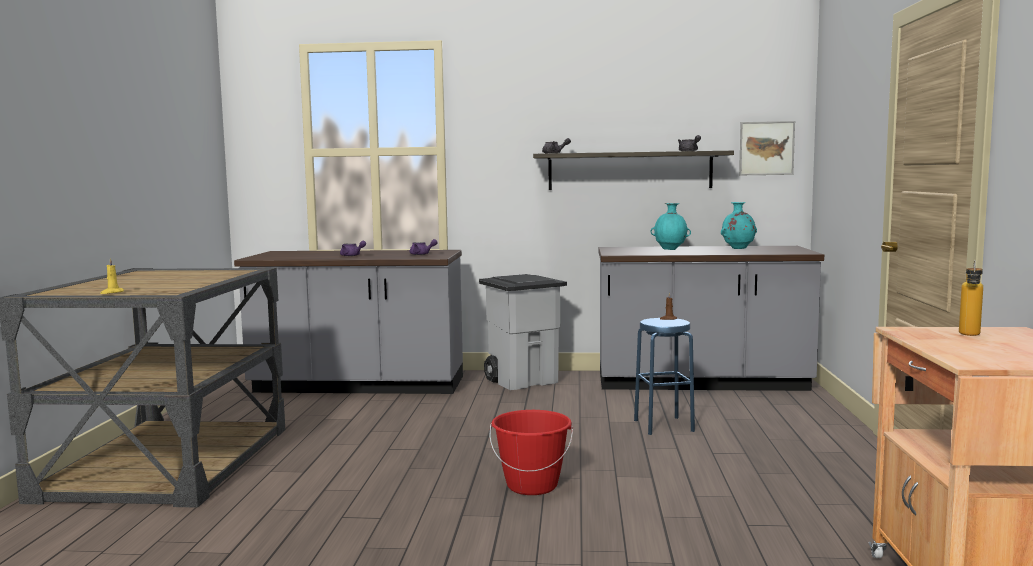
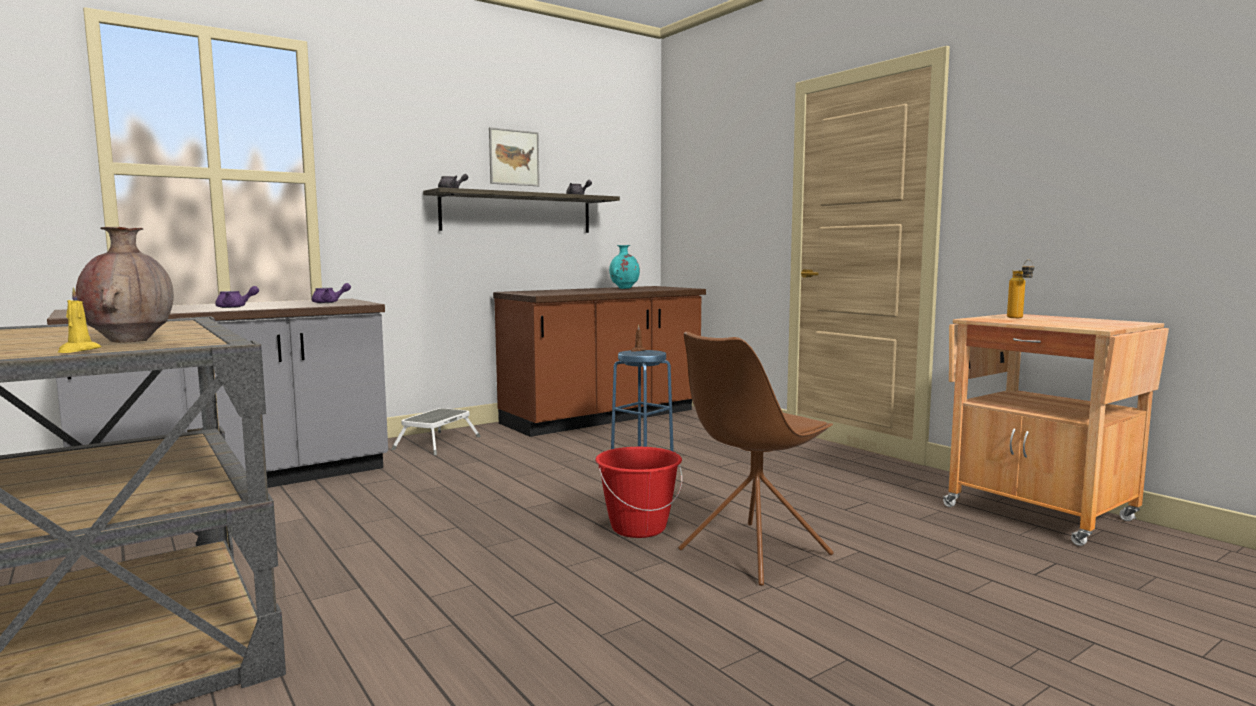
camera: 40 degrees left, 0 degrees up
(157, 288) = (130, 342): none -> brown vase
(523, 381) = (437, 443): grey trash can -> grey step ladder
(576, 532) = (752, 553): none -> brown chair
(670, 249) = (573, 290): turquoise vase -> none
(701, 383) = (603, 417): grey counter -> brown counter
(766, 148) = (628, 198): picture -> picture (514, 157)

